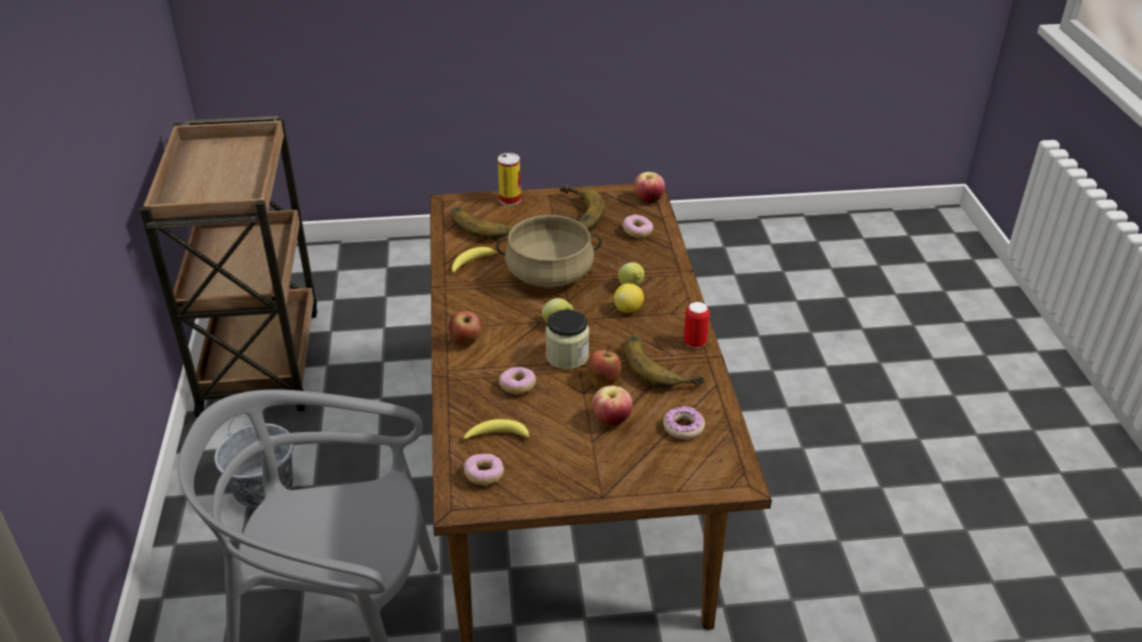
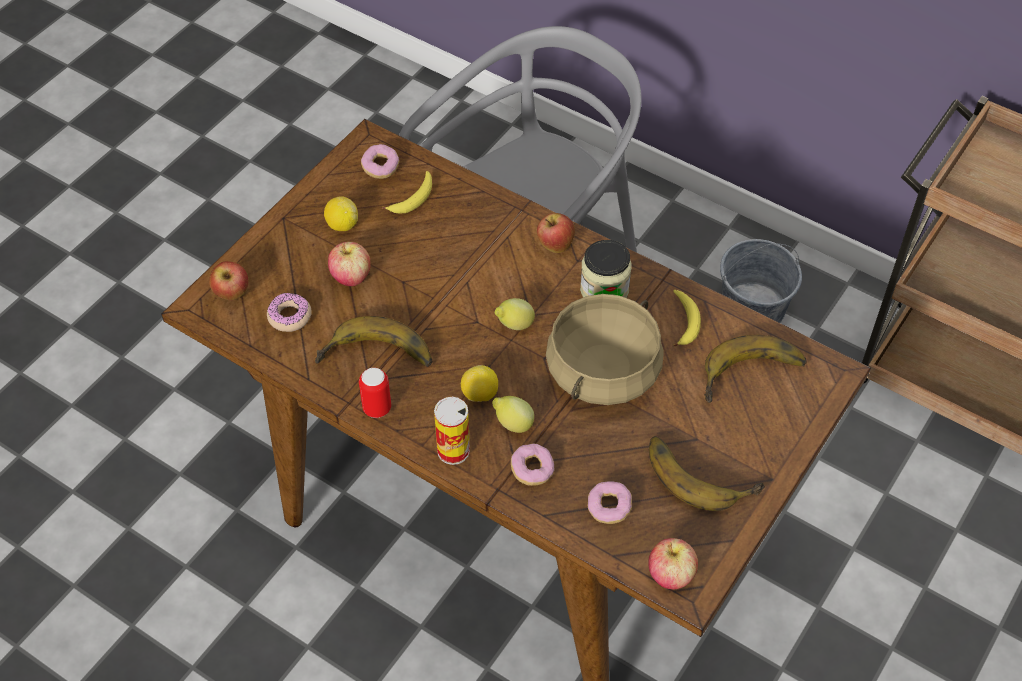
camera: 130 degrees right, 15 degrees up
(510, 199) = (792, 433): can -> can (453, 450)
(517, 386) = (457, 244): donut -> donut (532, 470)
(567, 356) = (460, 301): jar -> jar (604, 289)
(569, 457) = (342, 225): none -> lemon
(603, 381) = (401, 304): apple -> apple (232, 294)

